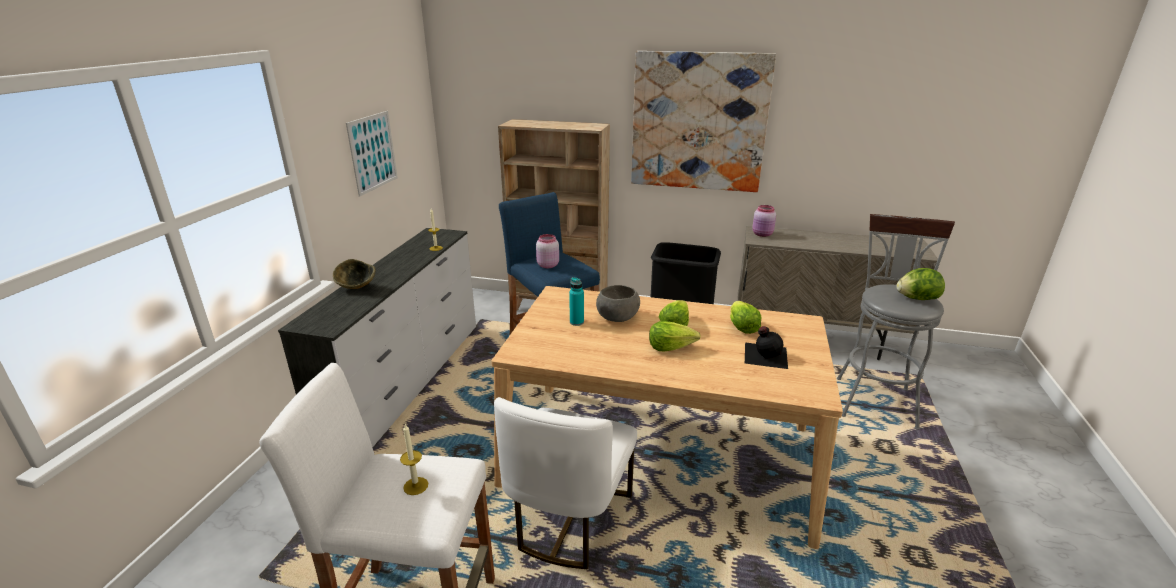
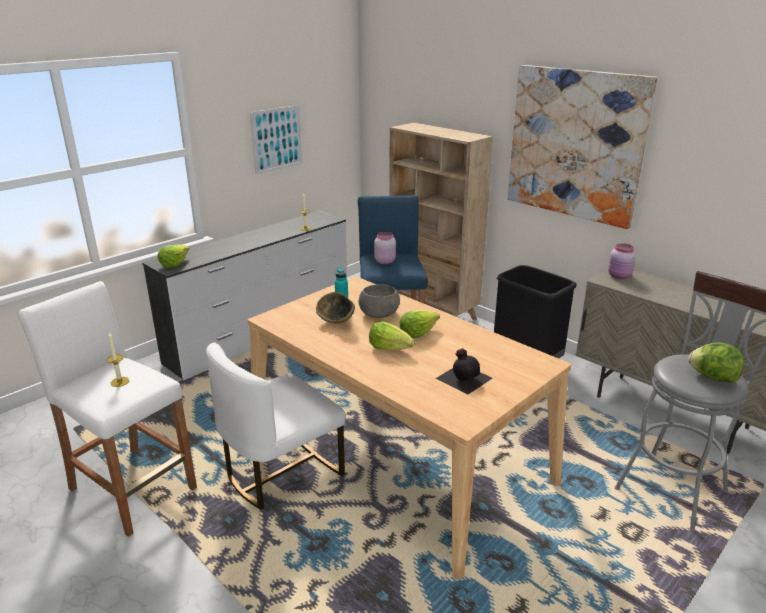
camera: 30 degrees right, 0 degrees up
(358, 288) = (218, 246): bowl -> bowl (337, 323)
(741, 327) = (476, 350): lettuce -> lettuce (174, 264)

